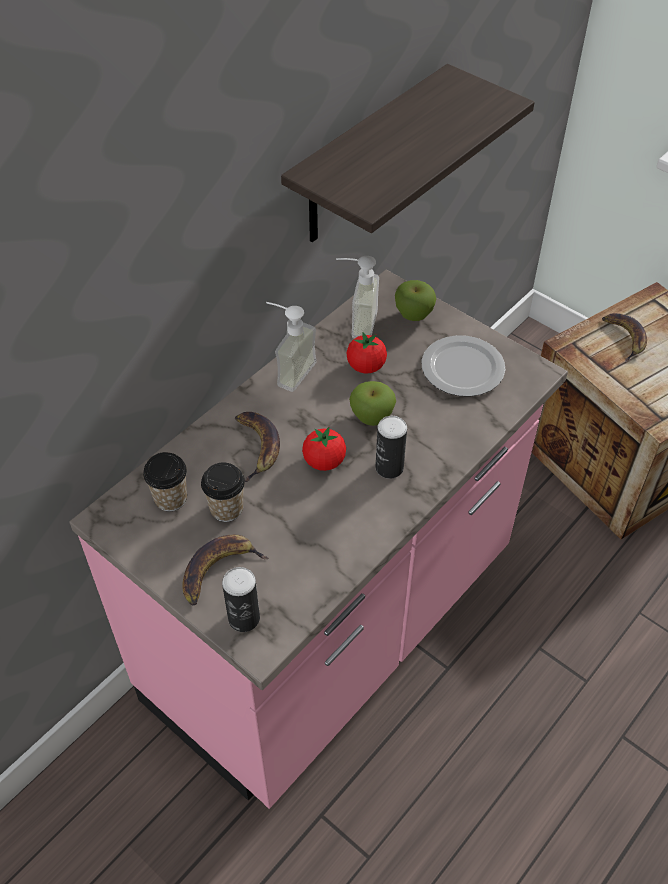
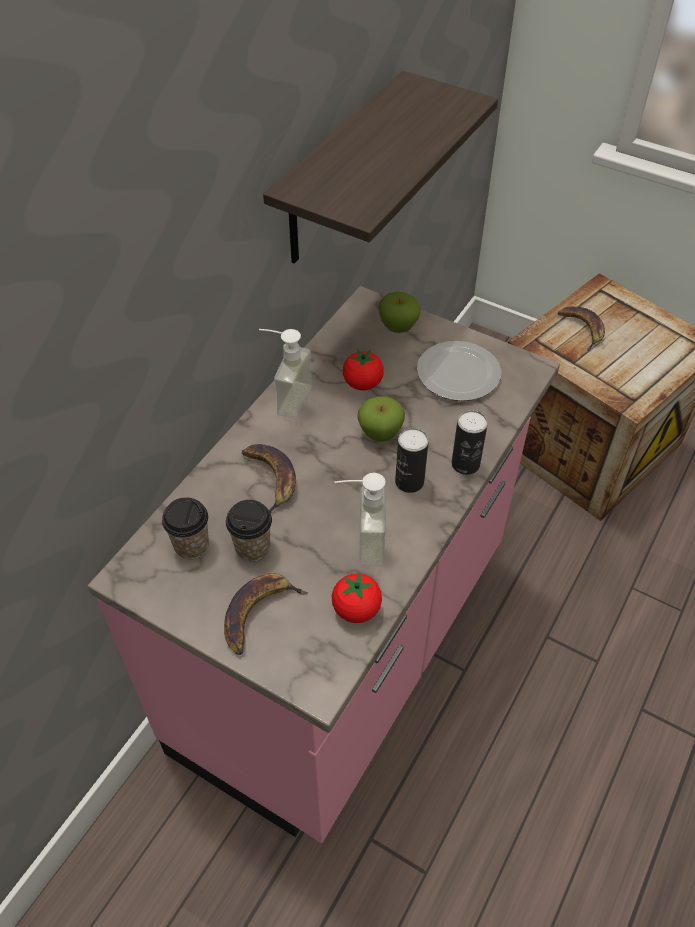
camera: 10 degrees left, 0 degrees up
(244, 618) = (296, 660): can -> can (465, 464)
(324, 461) = (342, 484): tomato -> tomato (356, 609)
(355, 323) = (341, 342): soap dispenser -> soap dispenser (359, 542)

